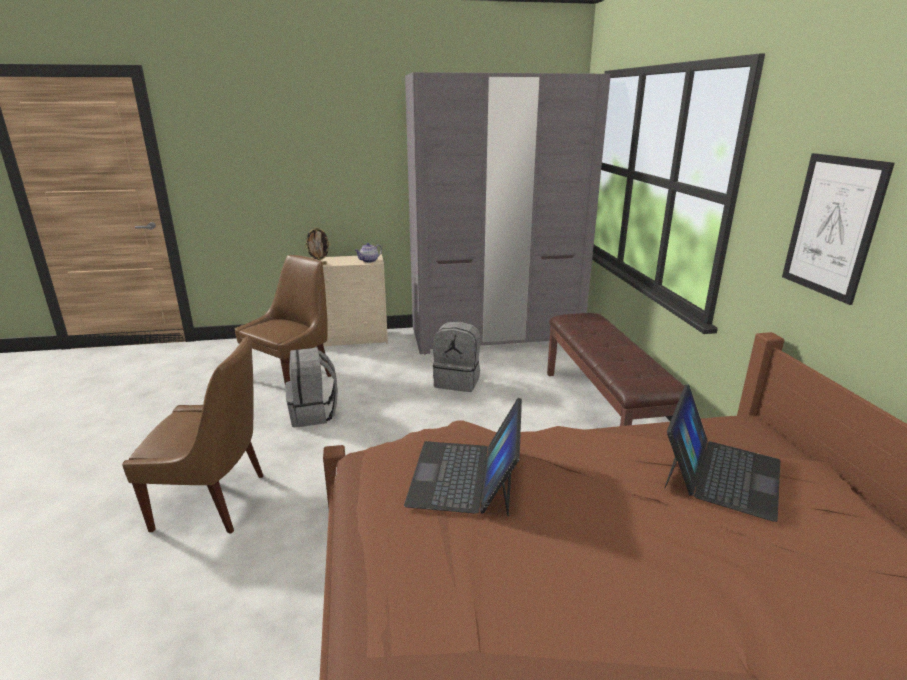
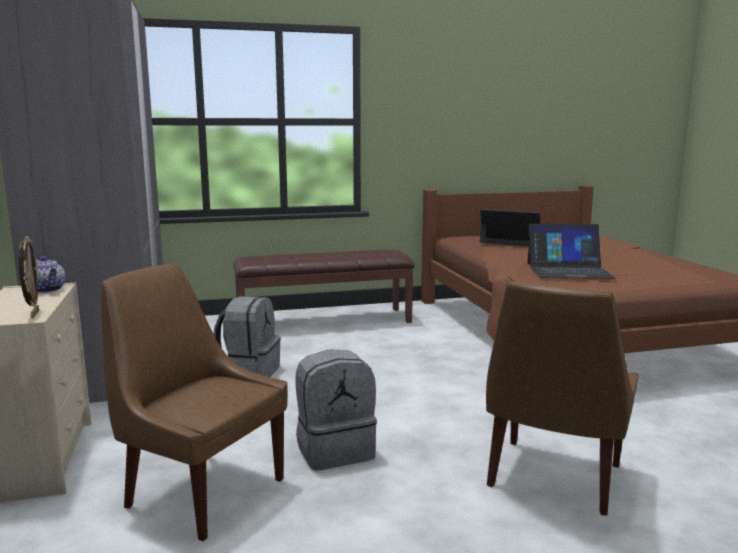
camera: 95 degrees left, 10 degrees down
(215, 502) = (553, 478): brown chair -> brown chair turned 150 degrees counterclockwise
(832, 226) = (441, 121): picture -> none

